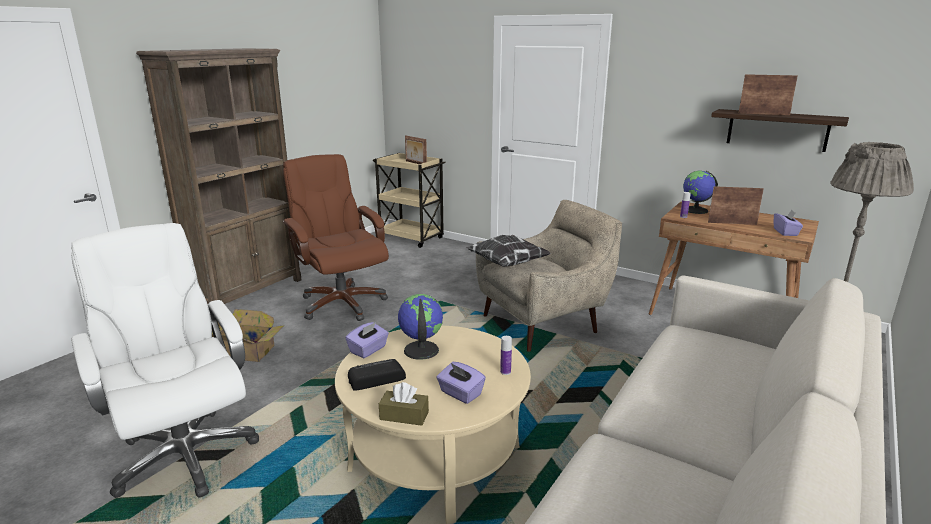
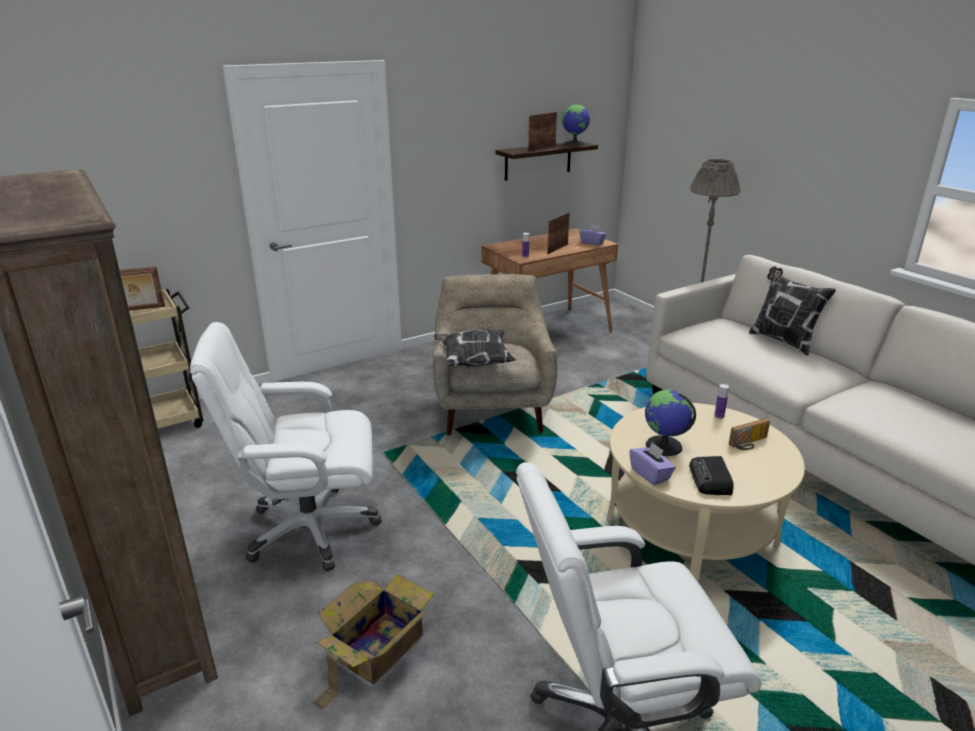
camera: 65 degrees left, 5 degrees up
(342, 303) = (309, 529): brown office chair -> white office chair
(404, 415) = (779, 476): brown tissue box -> none
(460, 393) = (749, 443): purple tissue box -> radio
(695, 210) = (513, 248): globe -> globe (575, 144)
(756, 391) = (782, 341): none -> pillow

